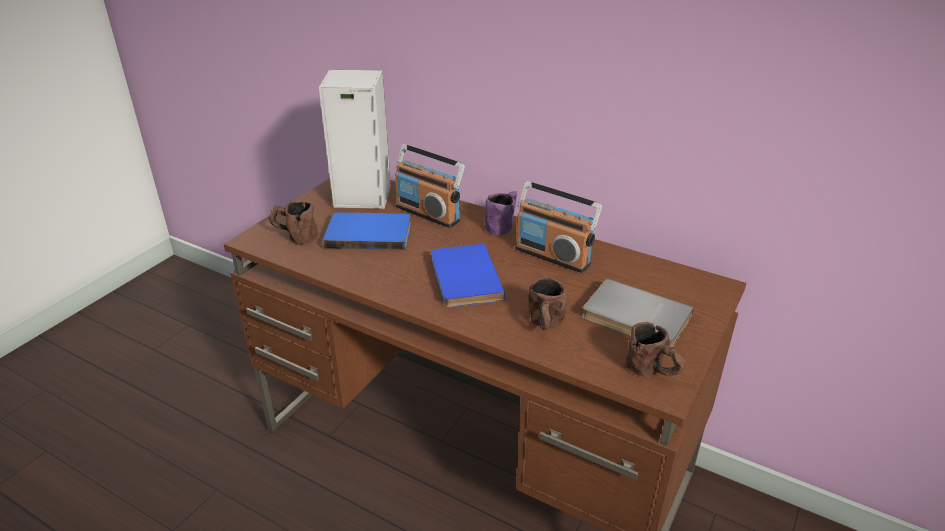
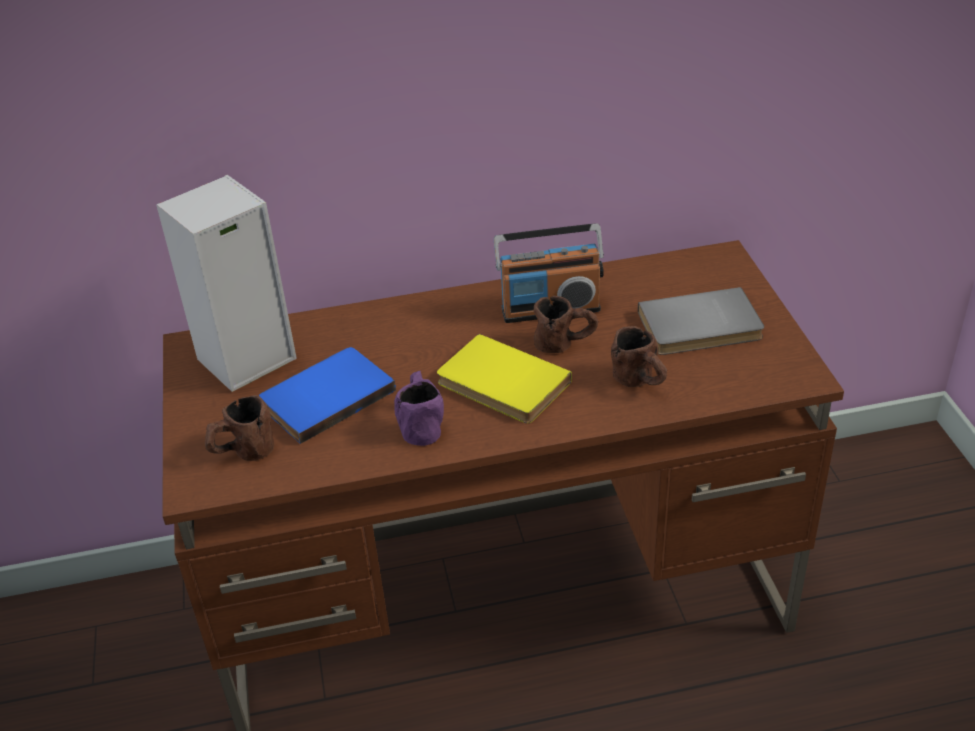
camera: 40 degrees left, 5 degrees up
(428, 213) = (356, 335): radio -> none
(462, 279) = (501, 385): blue book -> yellow book
(503, 224) = (454, 303): purple mug -> purple mug (420, 423)
(653, 372) = (776, 366): brown mug -> brown mug (565, 343)

